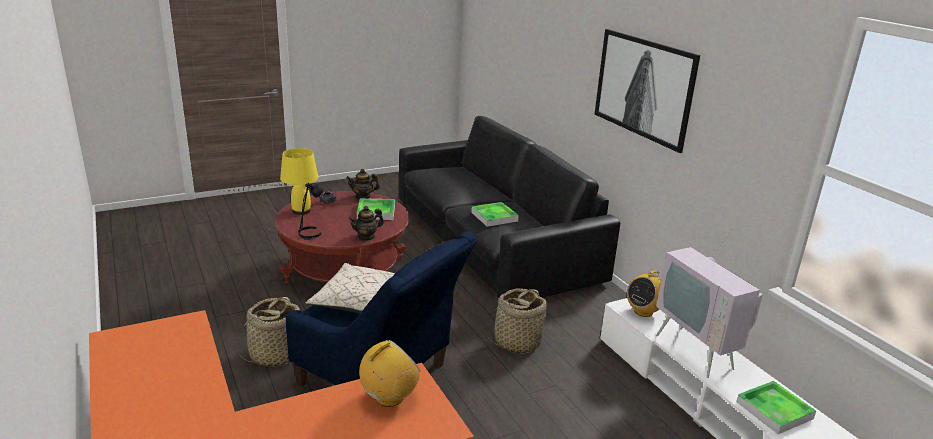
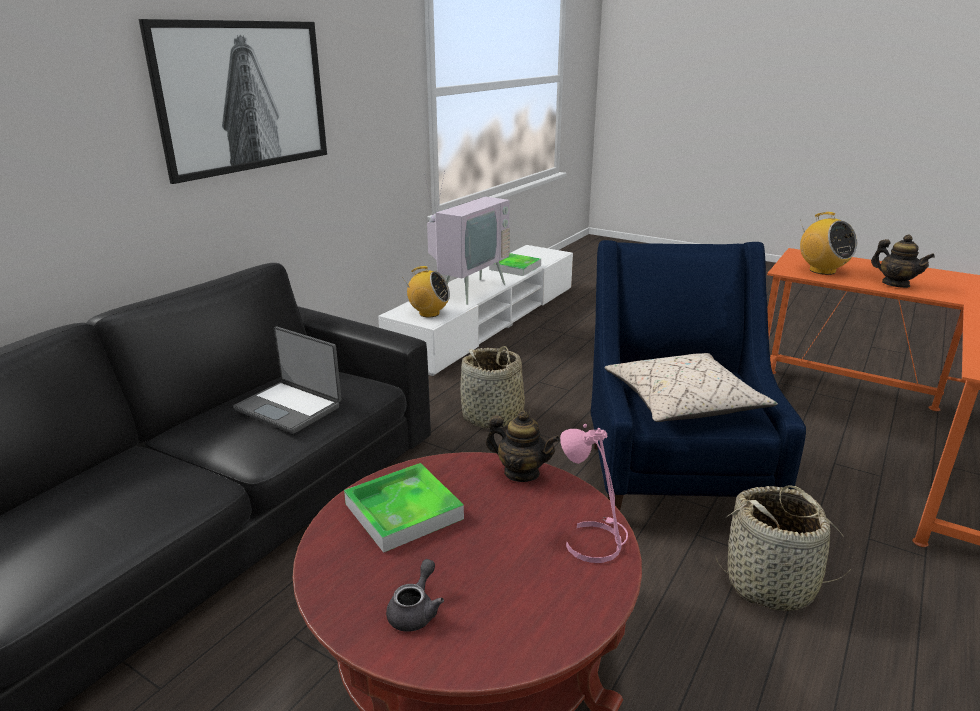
camera: 120 degrees left, 0 degrees up
(301, 211) = (513, 628): yellow table lamp -> none
(310, 234) = (594, 541): black table lamp -> pink table lamp
(363, 197) = (332, 571): teapot -> teapot (895, 284)
(389, 397) = (821, 270): radio -> radio turned 135 degrees counterclockwise
(494, 217) = (290, 407): tray -> laptop

